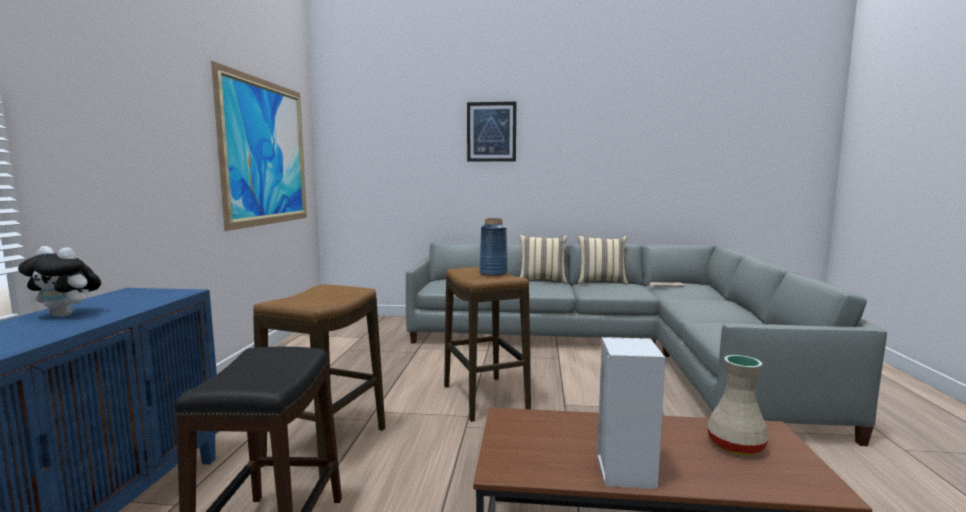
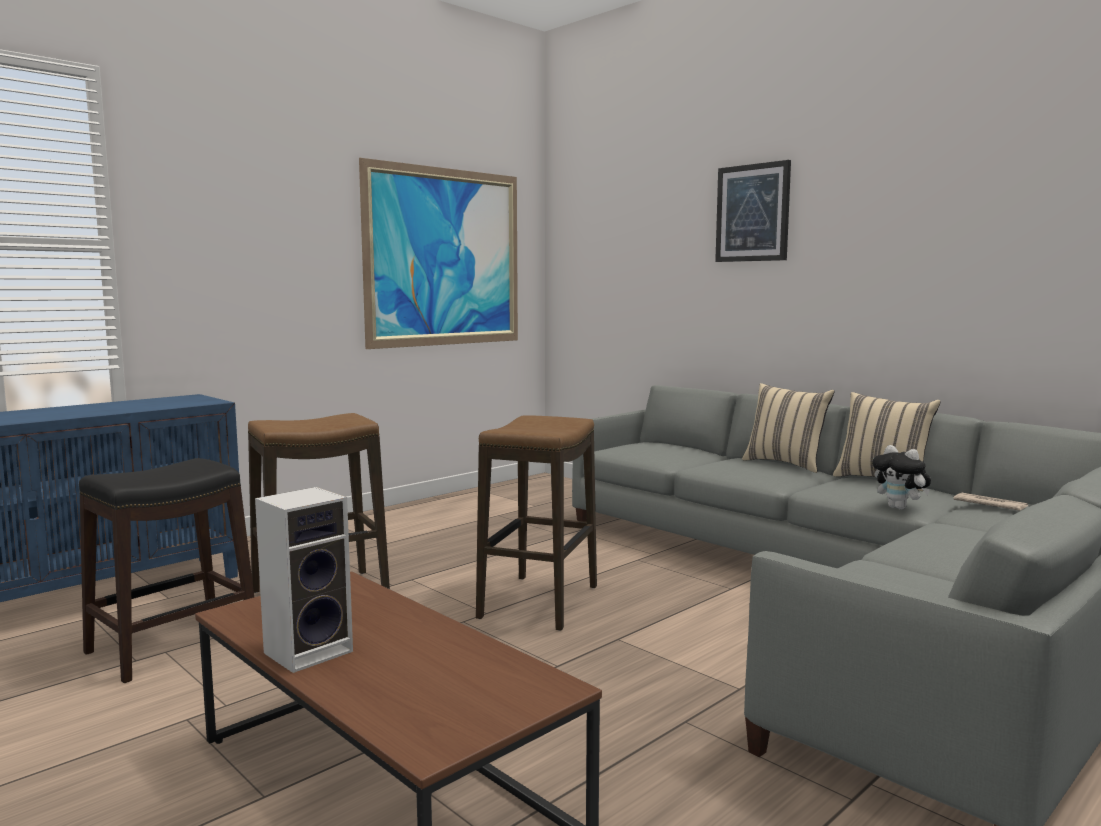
camera: 40 degrees right, 0 degrees up
(67, 315) = (106, 407): plush toy -> plush toy (900, 508)
(493, 273) = (550, 426): blue vase -> none
(737, 445) = (467, 682): beige vase -> none

